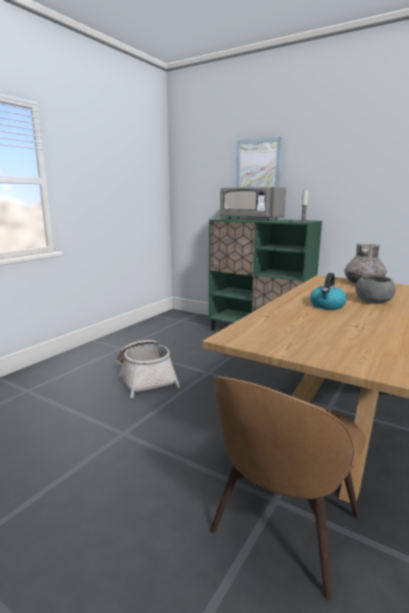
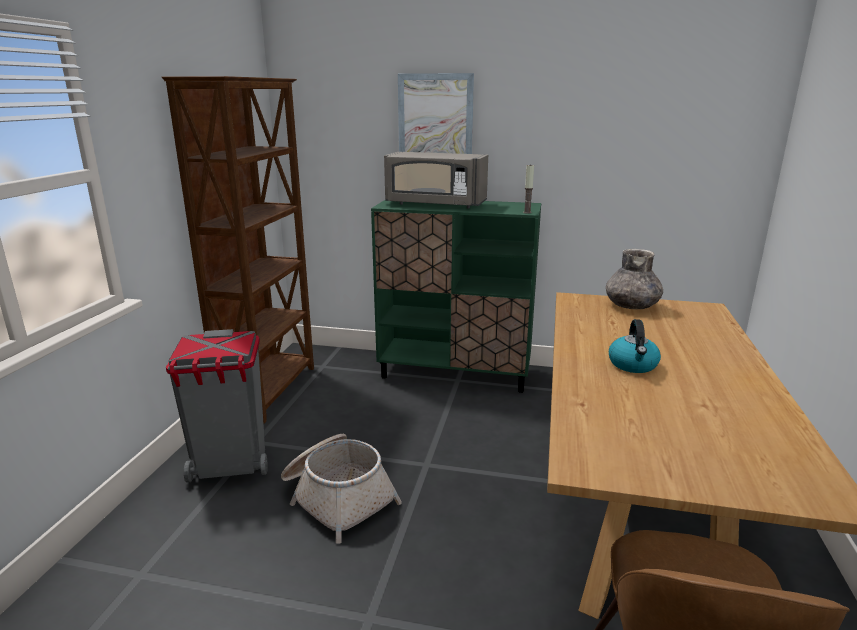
camera: 20 degrees left, 5 degrees up
(101, 355) = (231, 465): none -> grey trash can
(145, 327) = (271, 390): none -> brown bookcase
(372, 301) = (676, 345): grey bowl -> none

